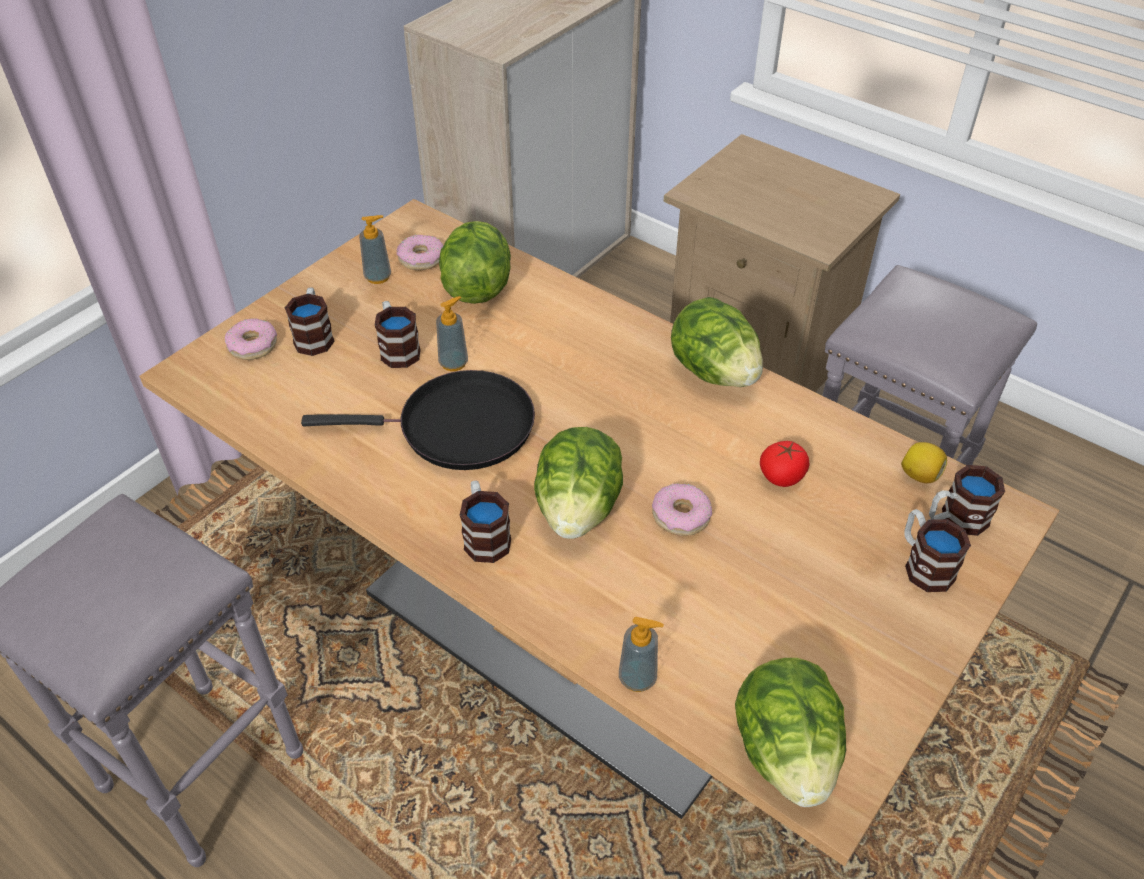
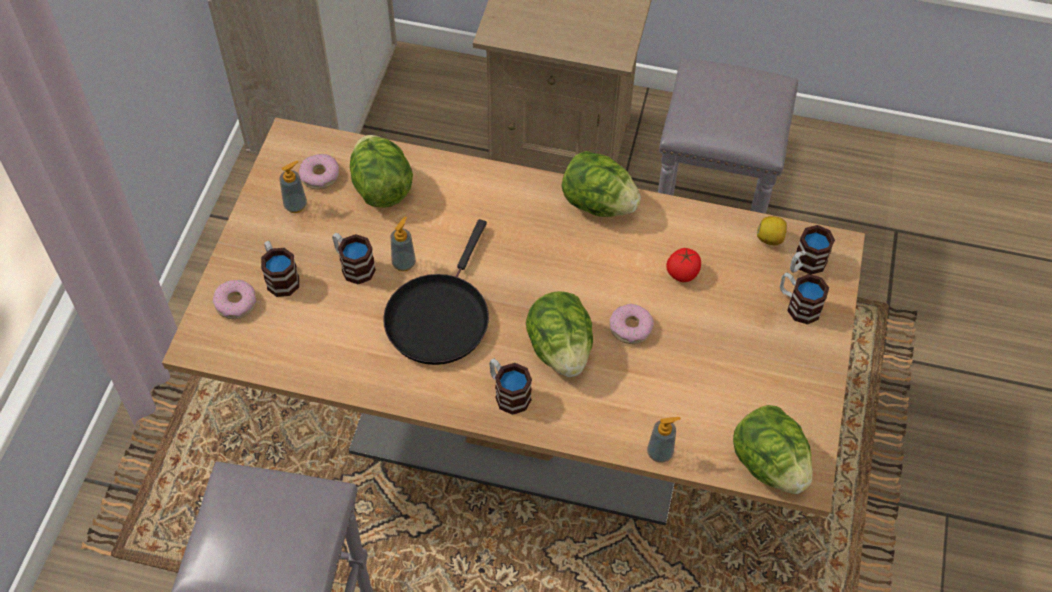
camera: 25 degrees left, 10 degrees up
(457, 428) = (439, 316): black frying pan -> black frying pan turned 135 degrees clockwise

